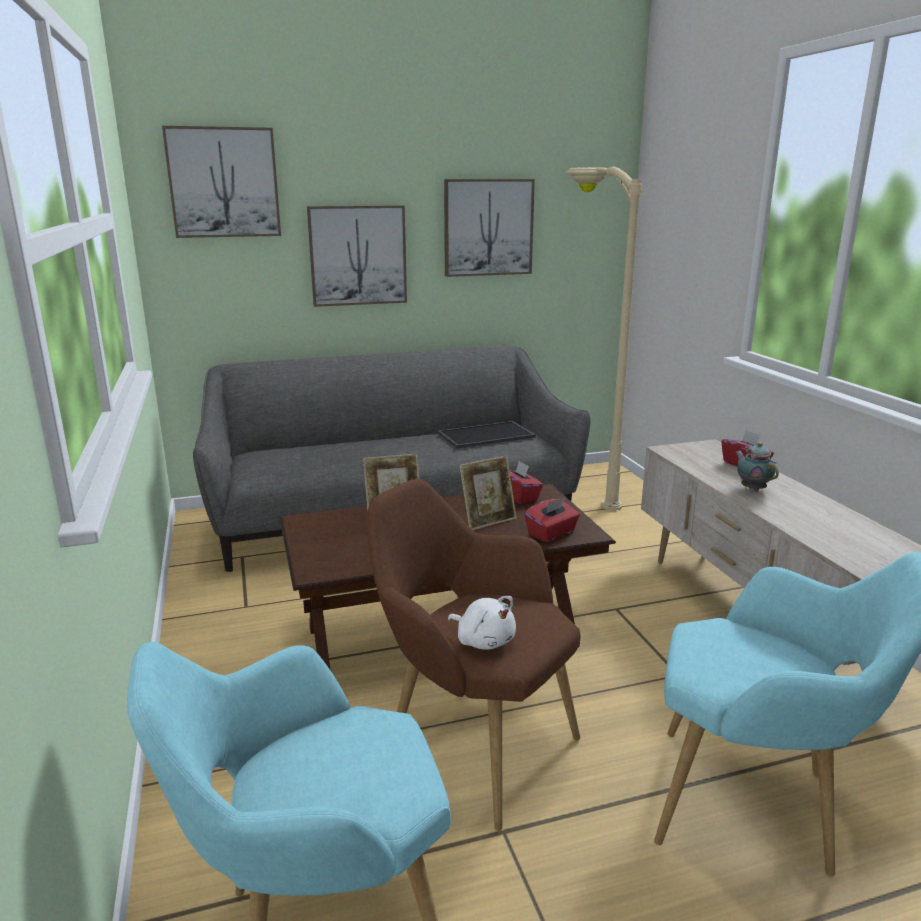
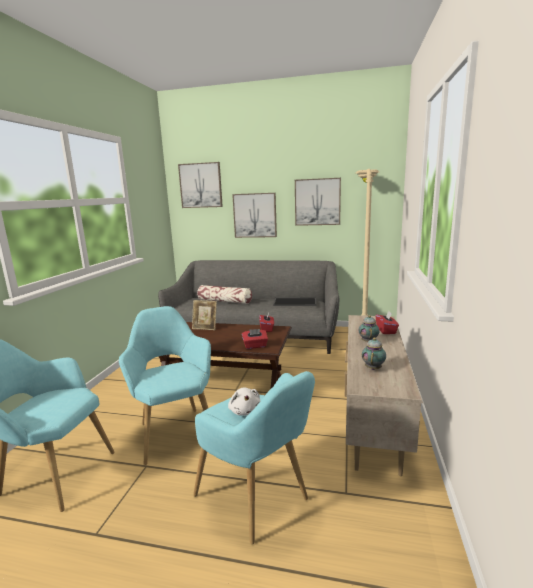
camera: 30 degrees right, 5 degrees down
(341, 452) = (225, 301): none -> pillow
(471, 744) = (175, 430): brown armchair -> turquoise armchair
(484, 640) = (155, 377): white plush toy -> white plush toy (245, 411)
(488, 521) = (237, 336): picture frame -> none
(829, 530) = (373, 368): none -> teapot

